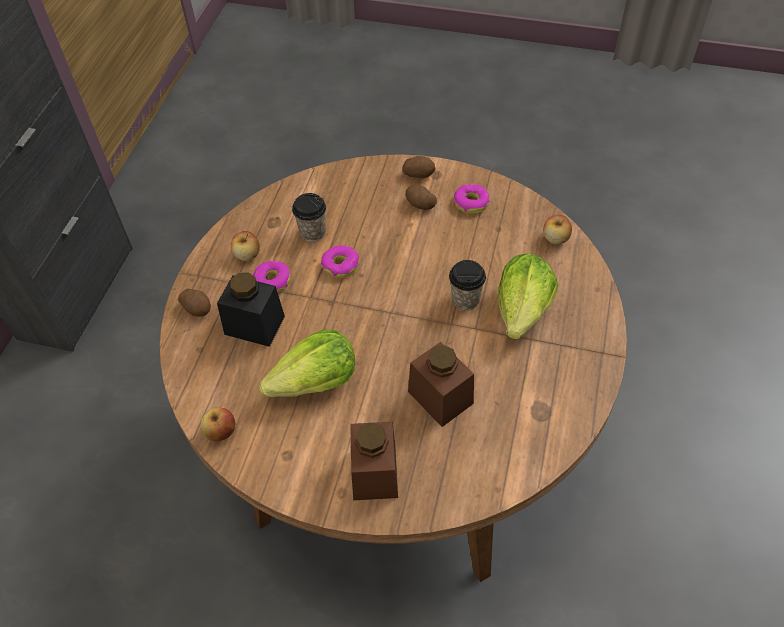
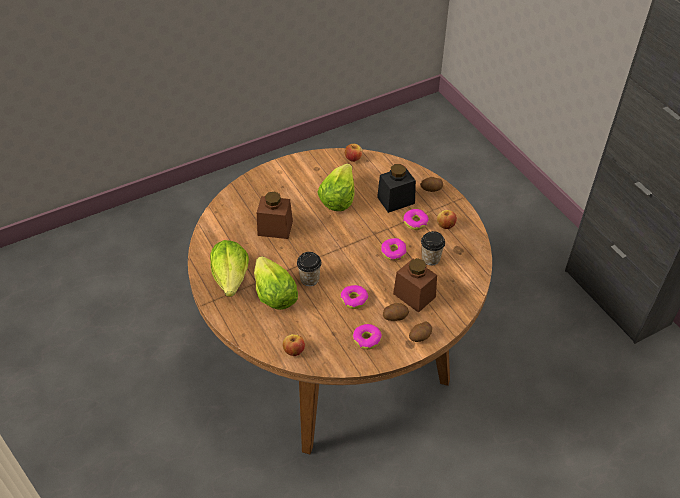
camera: 135 degrees right, 5 degrees down
(374, 473) = (273, 185): brown jar -> brown jar (414, 295)
(441, 246) = (354, 299): none -> donut
(557, 366) = (231, 278): none -> lettuce

